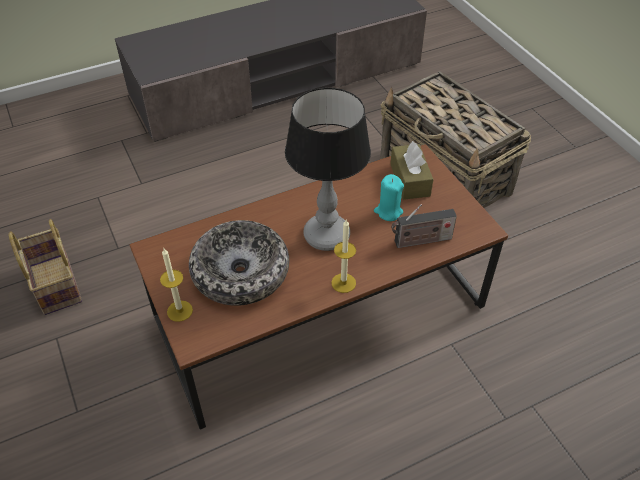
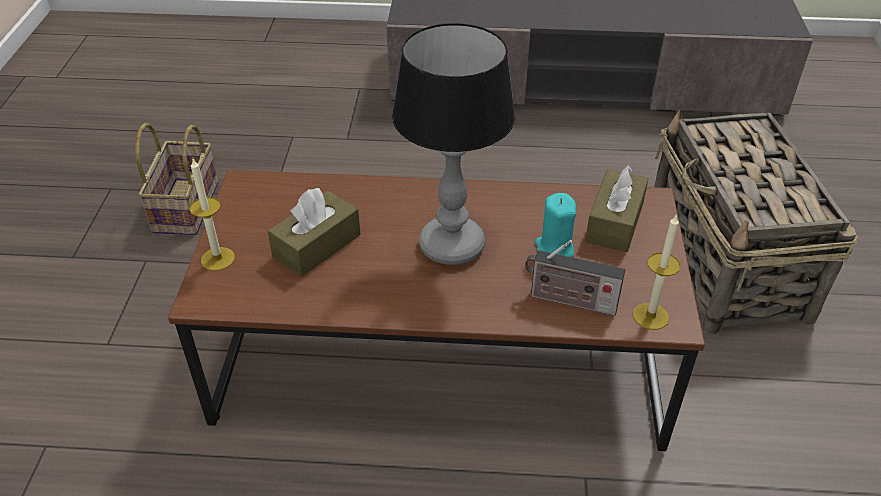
camera: 30 degrees right, 5 degrees down
(240, 272) = (317, 246): bowl -> brown tissue box
(343, 283) = (427, 308): candle -> candle (650, 316)

